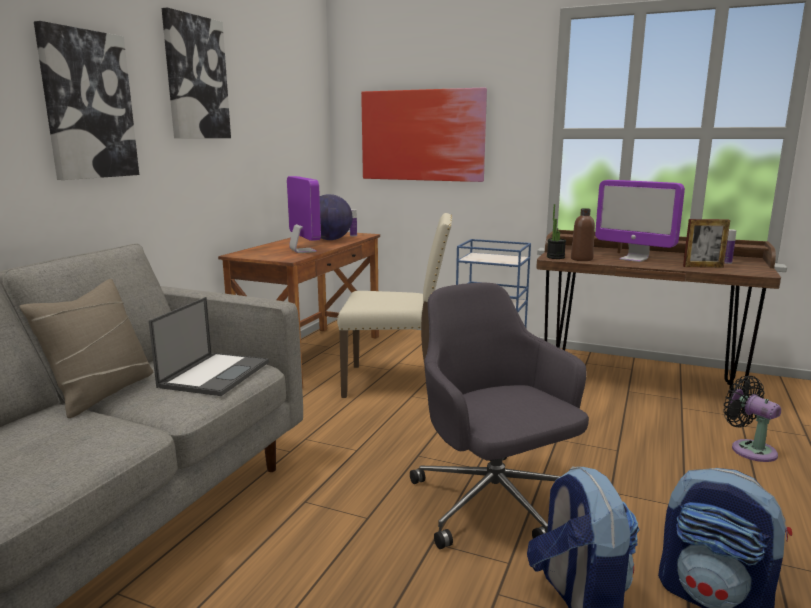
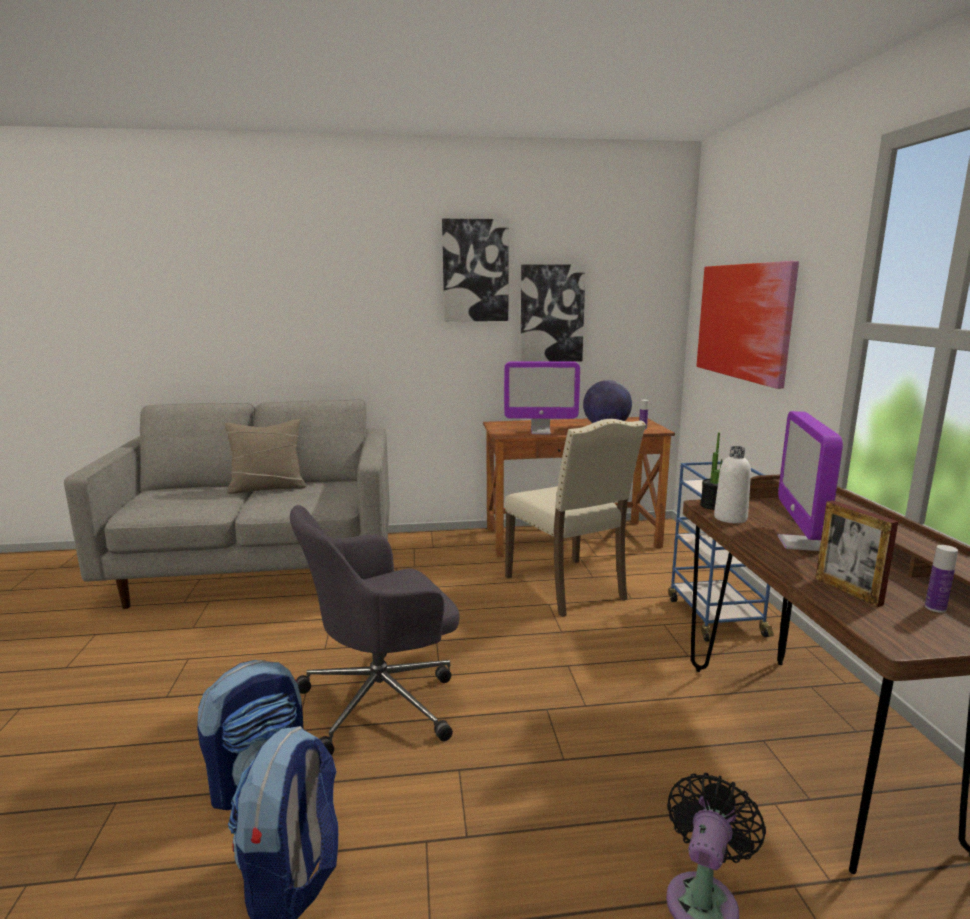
camera: 60 degrees right, 0 degrees up
(88, 105) = (364, 299): picture -> picture (551, 313)
(215, 374) = (316, 500): laptop -> none
(303, 251) = (540, 432): monitor -> monitor turned 60 degrees clockwise
(494, 504) = (383, 700): grey office chair -> grey office chair turned 150 degrees counterclockwise
(581, 259) = (730, 518): brown bottle -> white bottle

